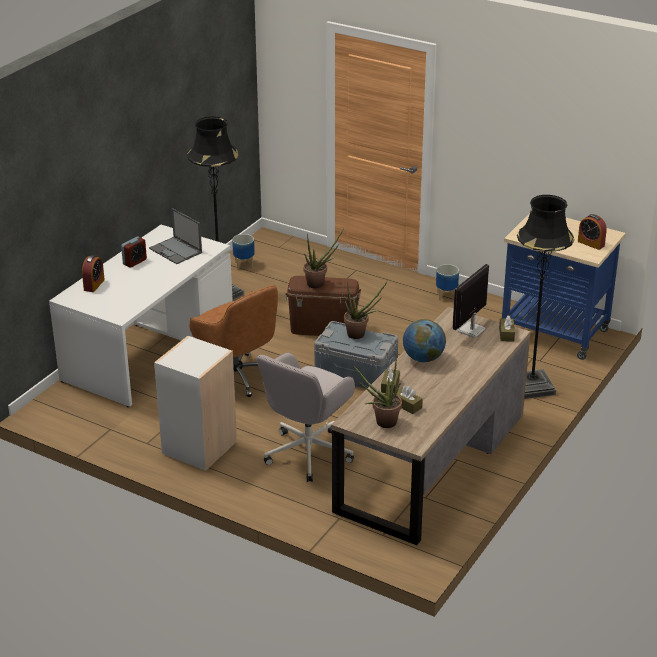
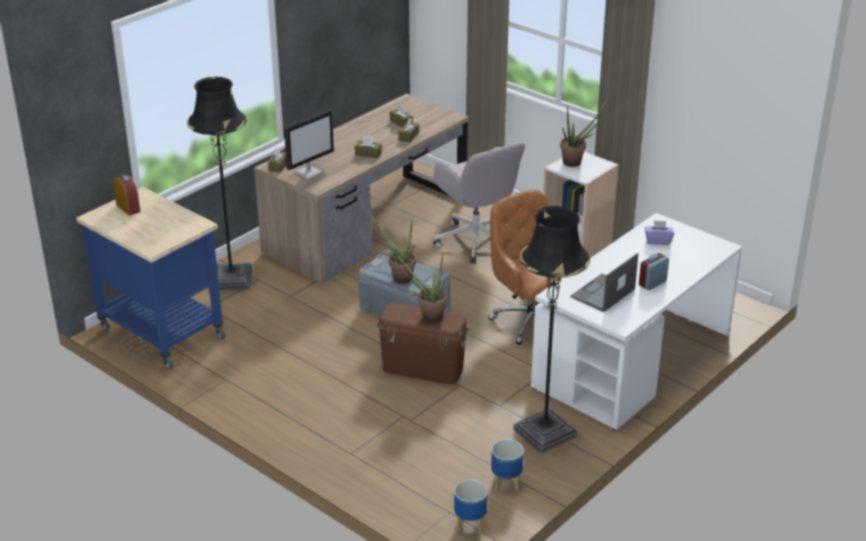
camera: 170 degrees left, 0 degrees up
(94, 285) = (695, 259): alarm clock -> none
(124, 297) = (658, 241): none -> purple tissue box
(176, 251) = (602, 293): laptop -> laptop turned 105 degrees counterclockwise
(307, 454) = (475, 242): grey office chair -> grey office chair turned 105 degrees clockwise
(381, 423) = (427, 114): potted plant -> potted plant (576, 162)
(423, 358) = (368, 154): globe -> brown tissue box
(446, 296) = (253, 397): planter -> planter (470, 524)

